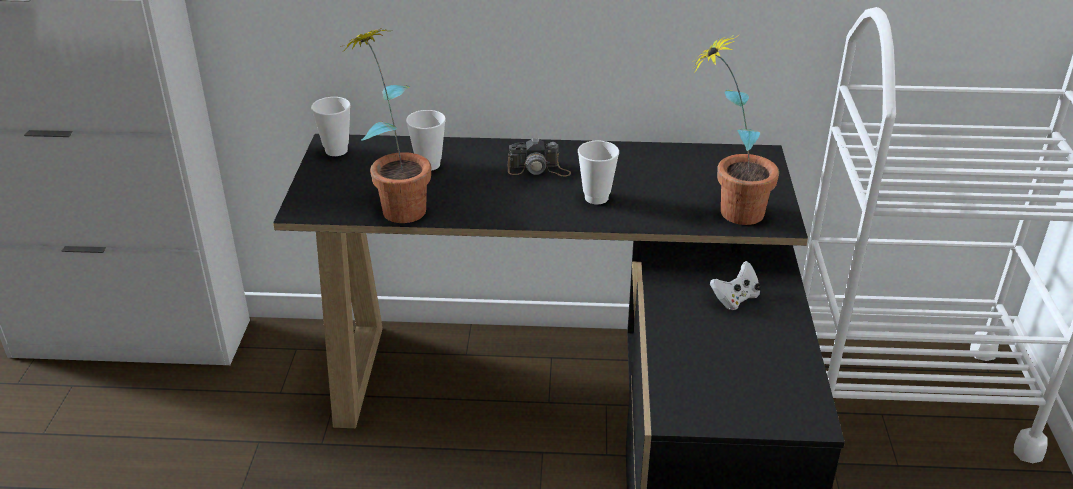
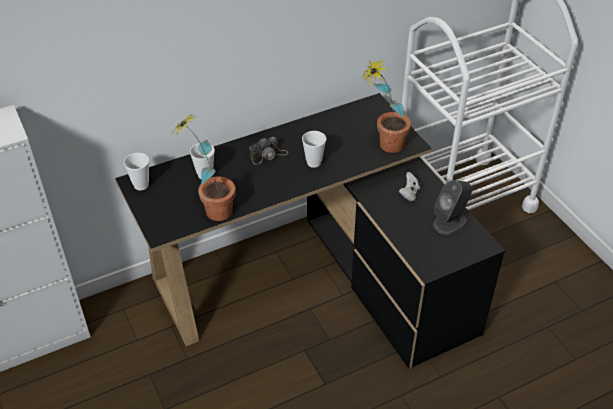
camera: 30 degrees left, 10 degrees up
(773, 362) = (450, 222): none -> grey speaker

